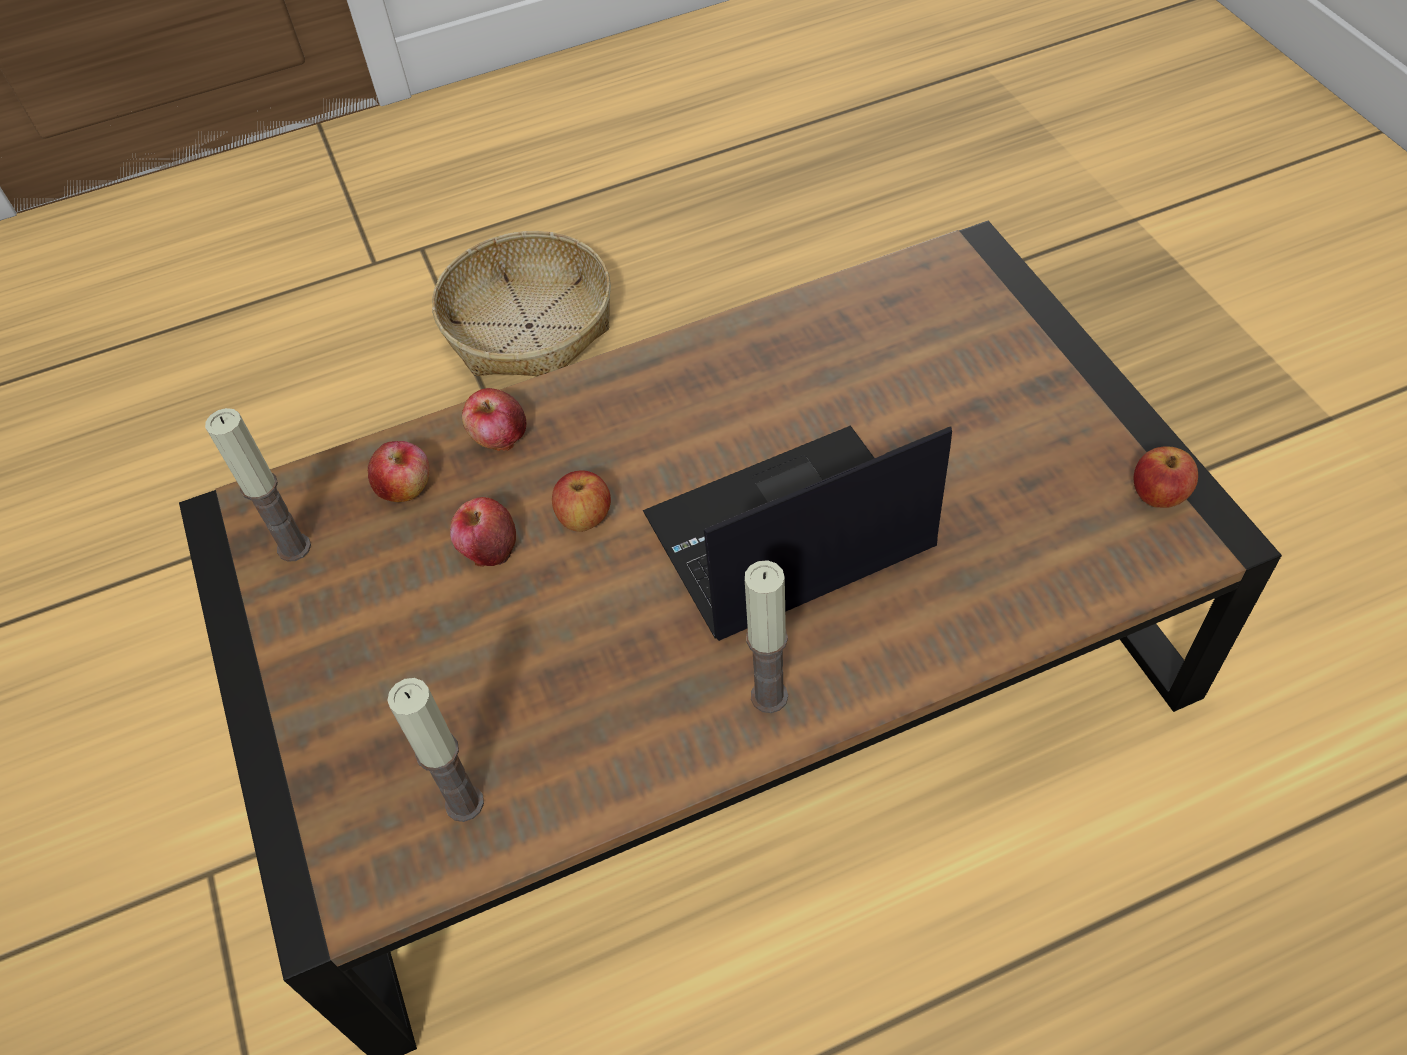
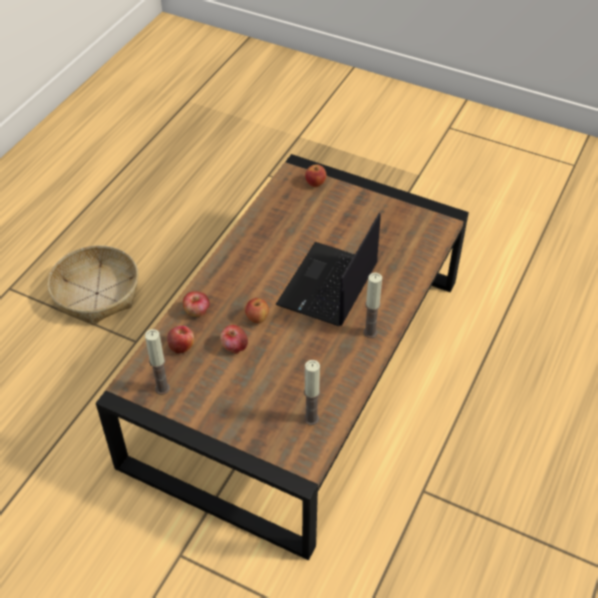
camera: 45 degrees left, 5 degrees down
(1158, 496) = (423, 213): apple -> apple (315, 183)

